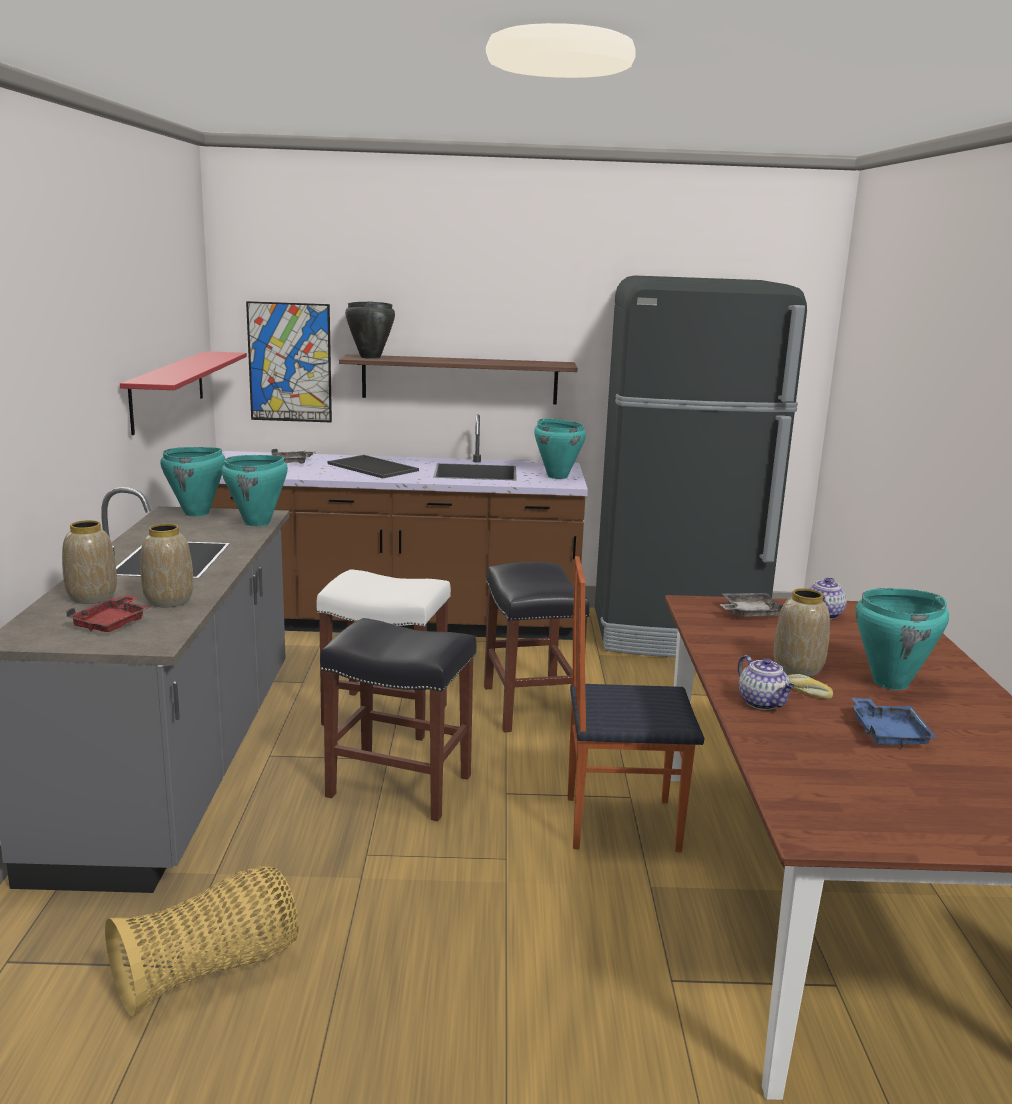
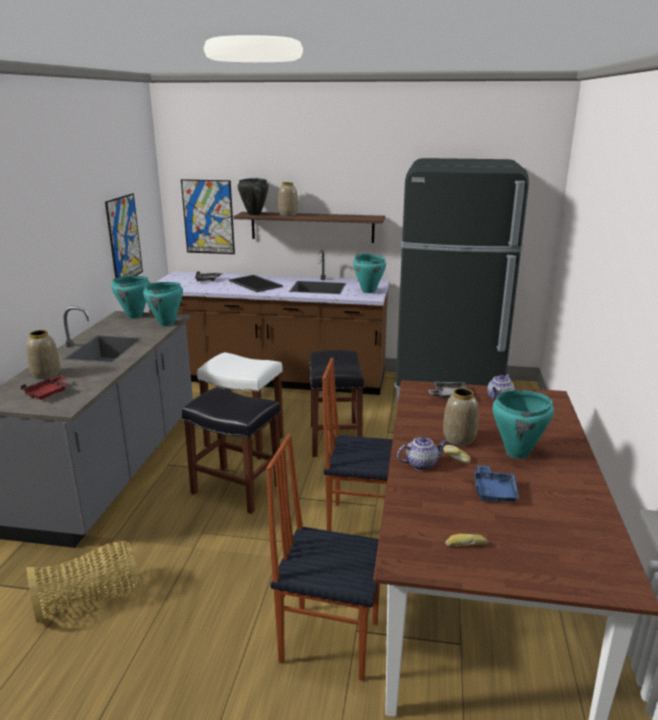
camera: 10 degrees right, 5 degrees up
(168, 390) = (124, 239): red shelf -> picture
(168, 601) = (87, 378): vase -> vase (288, 214)
(635, 998) = (329, 640): none -> chair
(763, 703) = (421, 464): teapot -> teapot turned 90 degrees counterclockwise
(890, 804) = (465, 544): none -> bread

